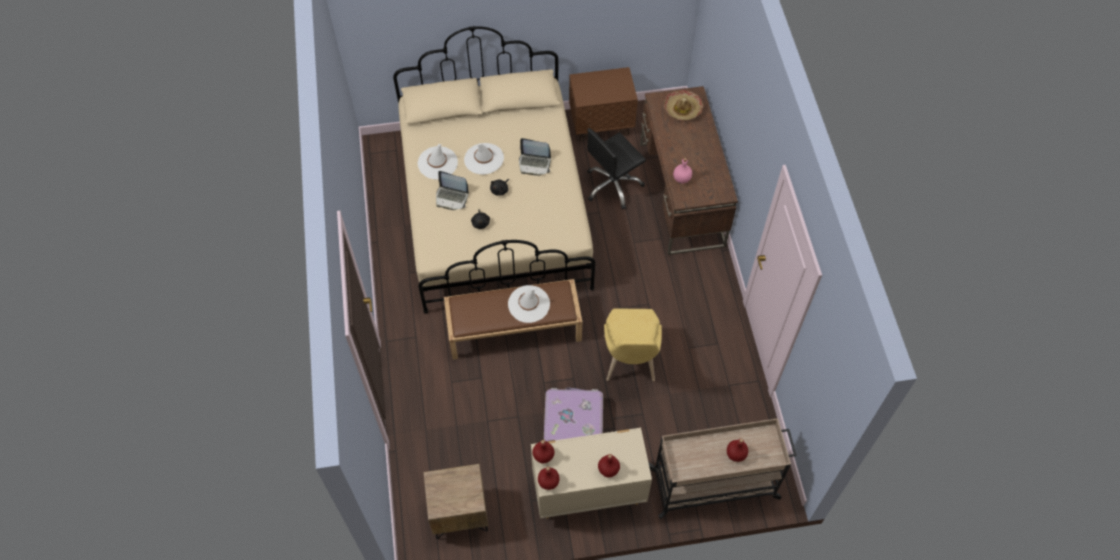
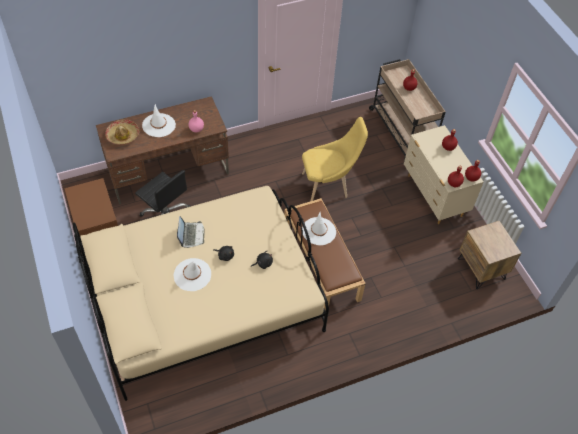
camera: 105 degrees left, 5 degrees down
(437, 163) = (203, 311): white hat -> white hat (159, 125)
(451, 197) = (241, 291): laptop -> none
(573, 423) = (387, 212): suitcase -> none

